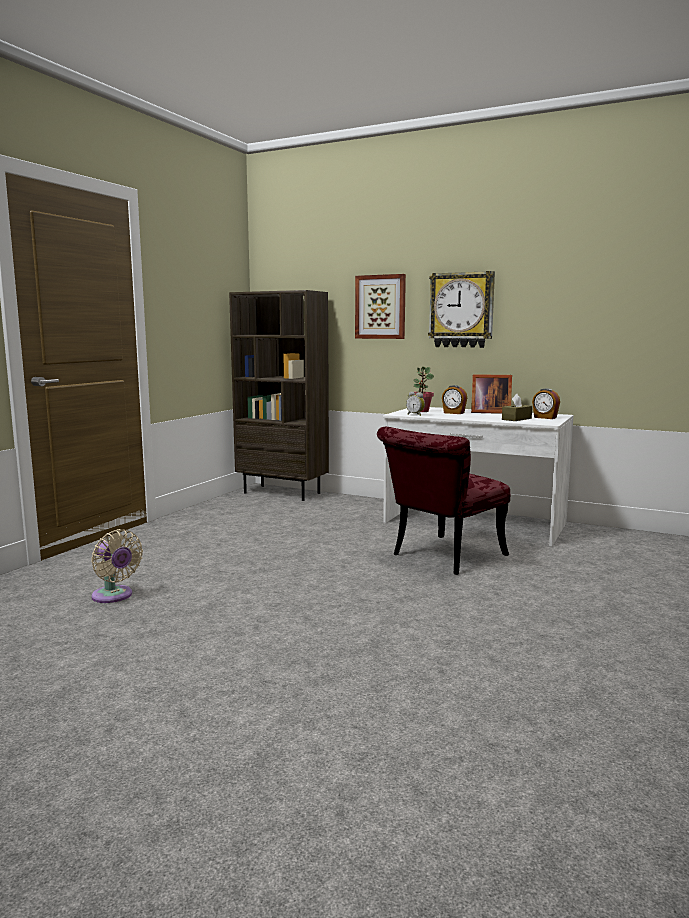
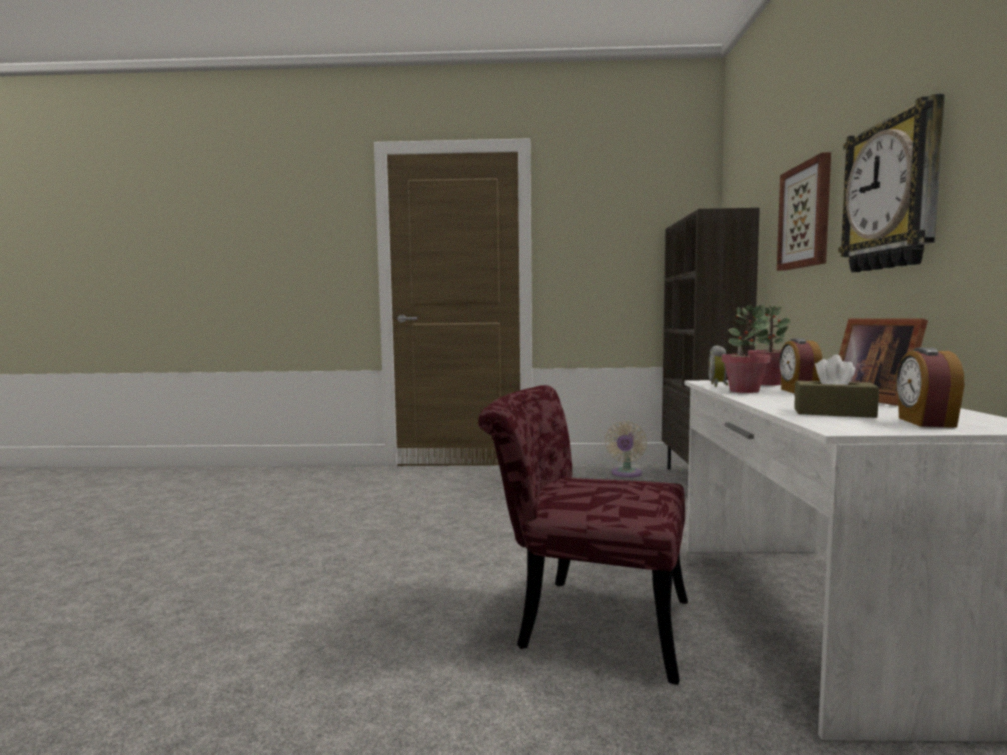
camera: 65 degrees right, 5 degrees down
(114, 596) = (333, 501): beige fan -> beige fan (626, 474)
(441, 416) = (744, 391): none -> potted plant

